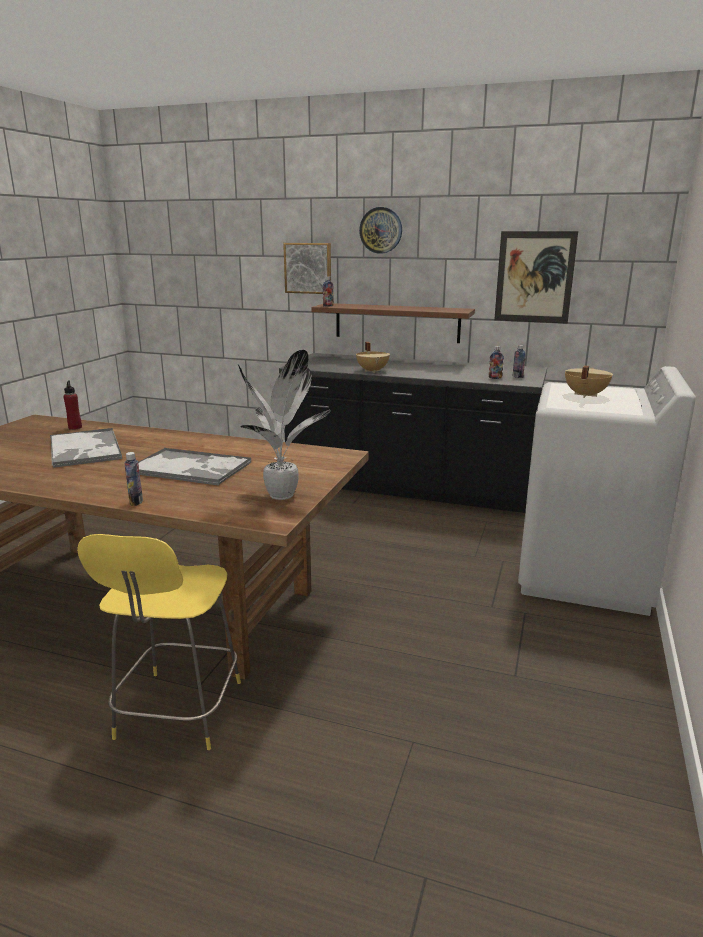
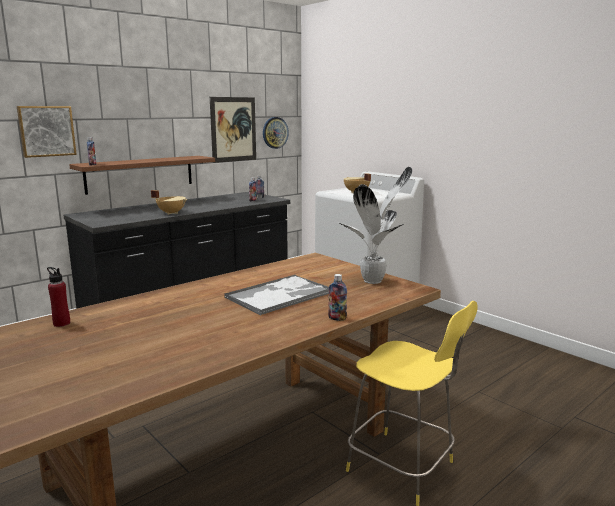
camera: 60 degrees left, 5 degrees down
(85, 449) = (155, 324): tray -> none
(381, 230) = (117, 95): wall clock -> wall clock (275, 132)

